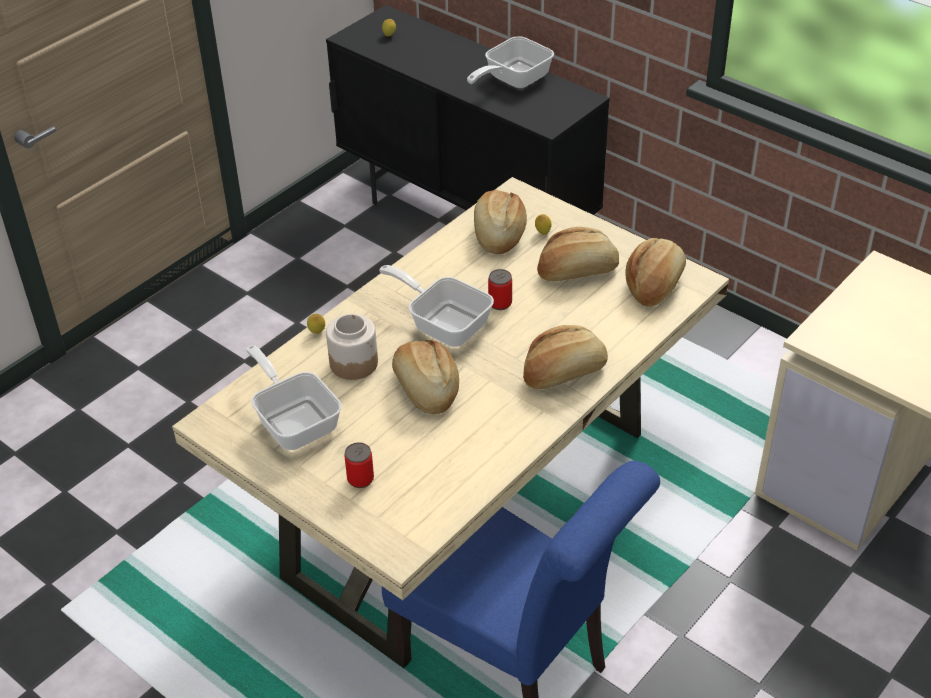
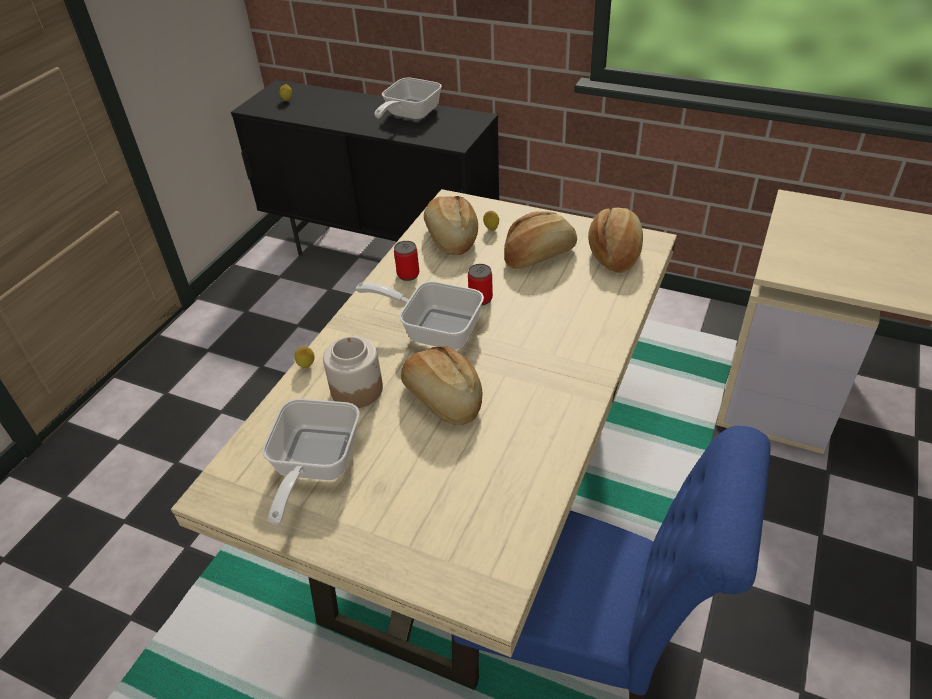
camera: 15 degrees left, 0 degrees up
(294, 420) = (313, 467): frying pan -> frying pan turned 120 degrees counterclockwise
(360, 479) = (412, 518): can -> can (408, 274)
(563, 373) = (574, 351): bread -> none

